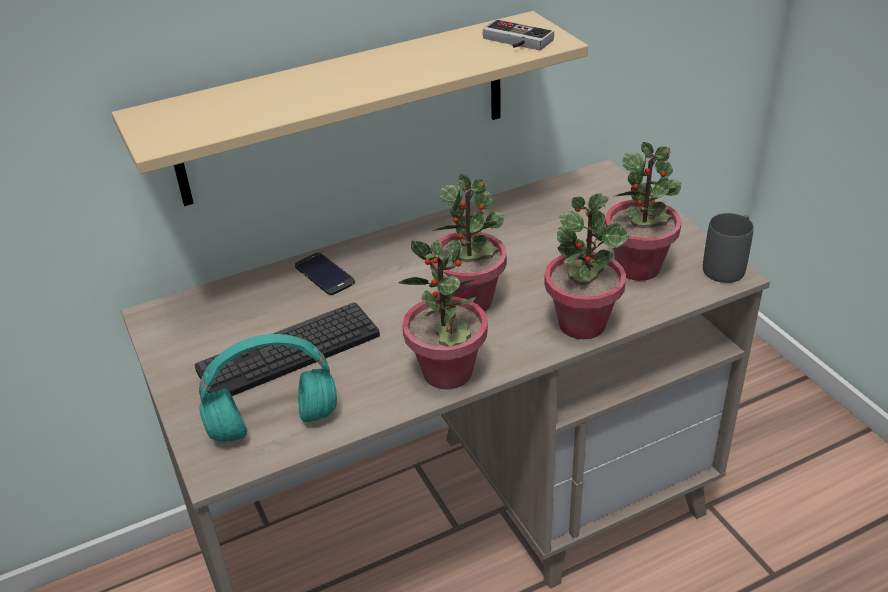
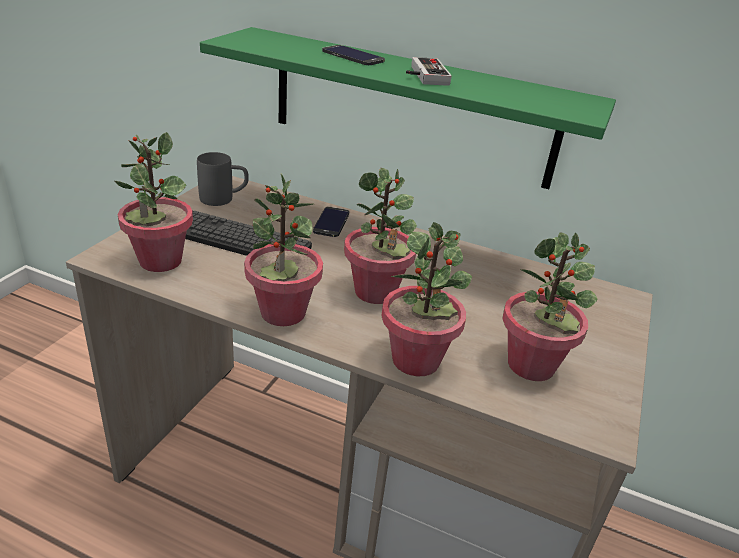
camera: 45 degrees right, 5 degrees down
(272, 425) = (160, 261): turquoise headphones -> potted plant
(294, 87) = (353, 56): none -> phone
(344, 109) = (411, 108): beige shelf -> green shelf
(514, 42) = (549, 101): game controller -> game controller (423, 75)
(728, 265) = (614, 425): grey mug -> grey mug (224, 199)

